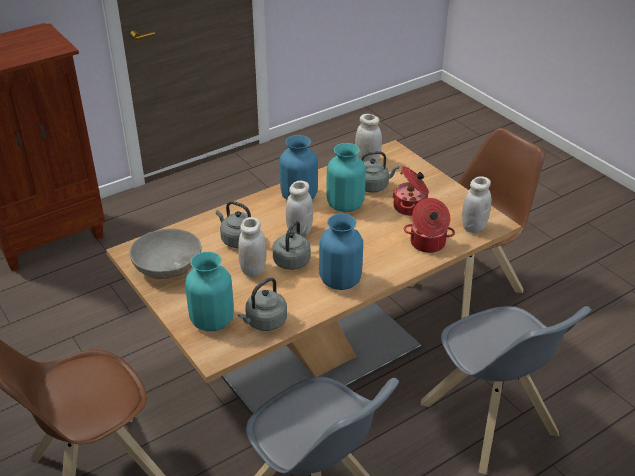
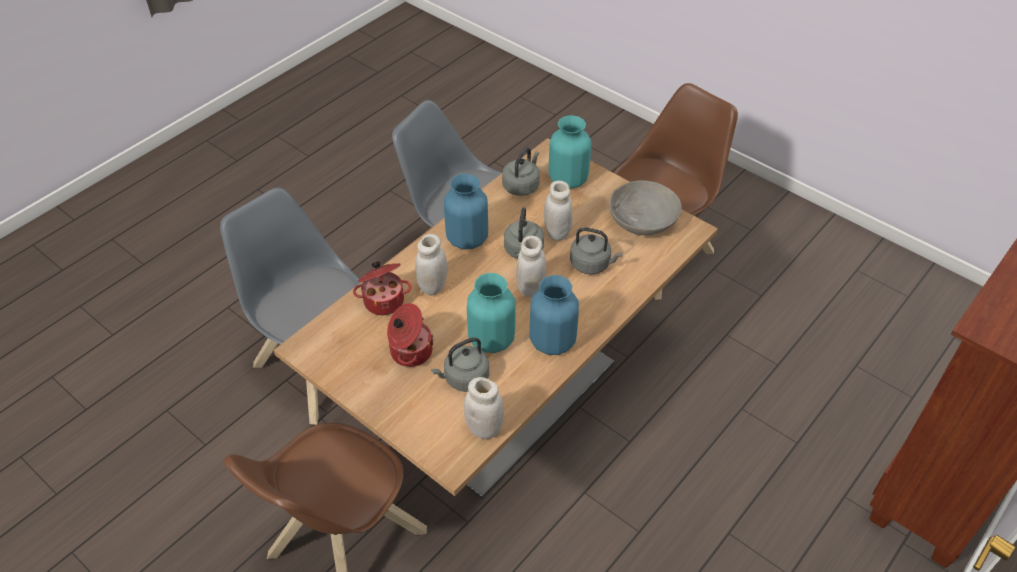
camera: 165 degrees right, 10 degrees up
(473, 227) = (331, 335): white jar -> white jar (433, 286)

